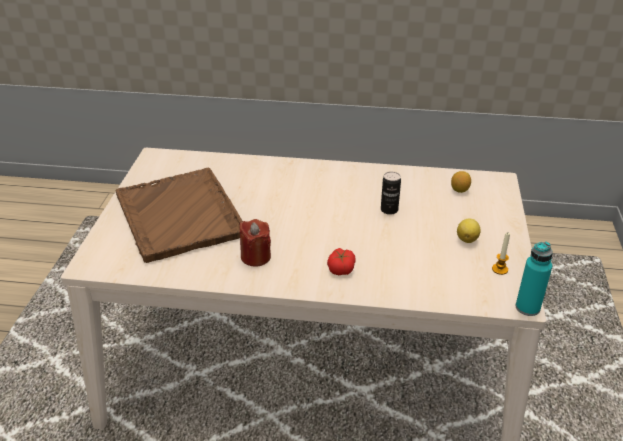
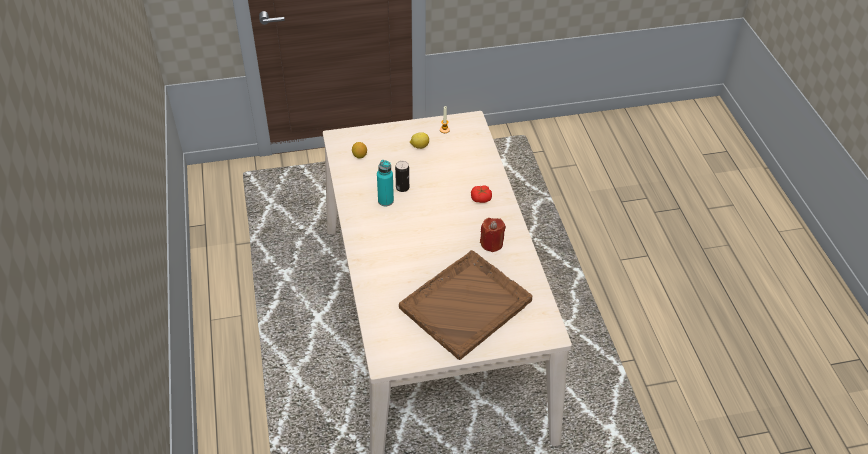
camera: 110 degrees left, 10 degrees up
(527, 307) = (474, 117): turquoise bottle -> turquoise bottle (385, 201)

